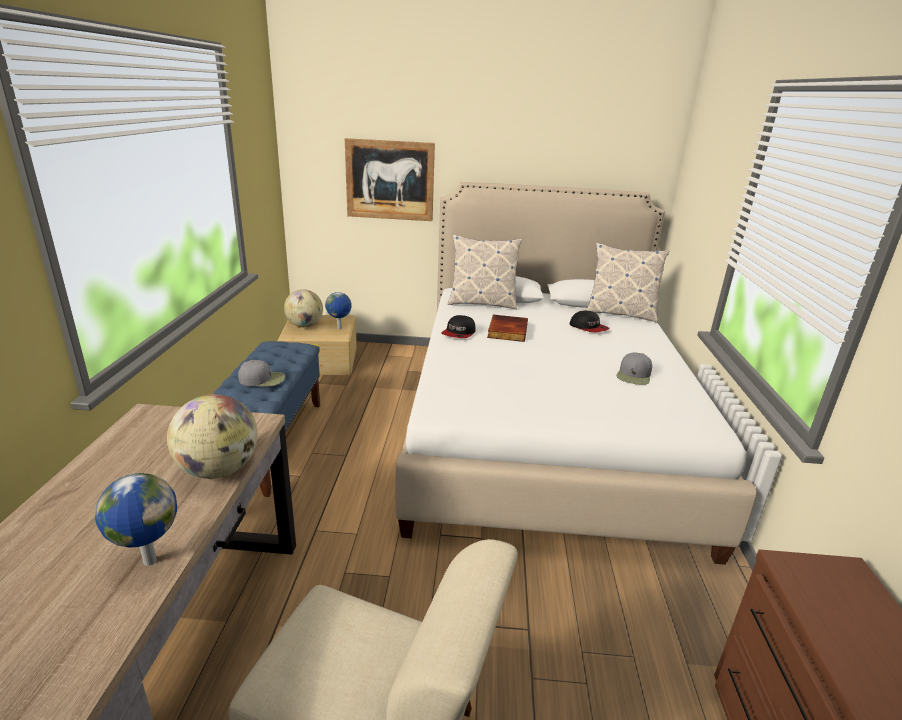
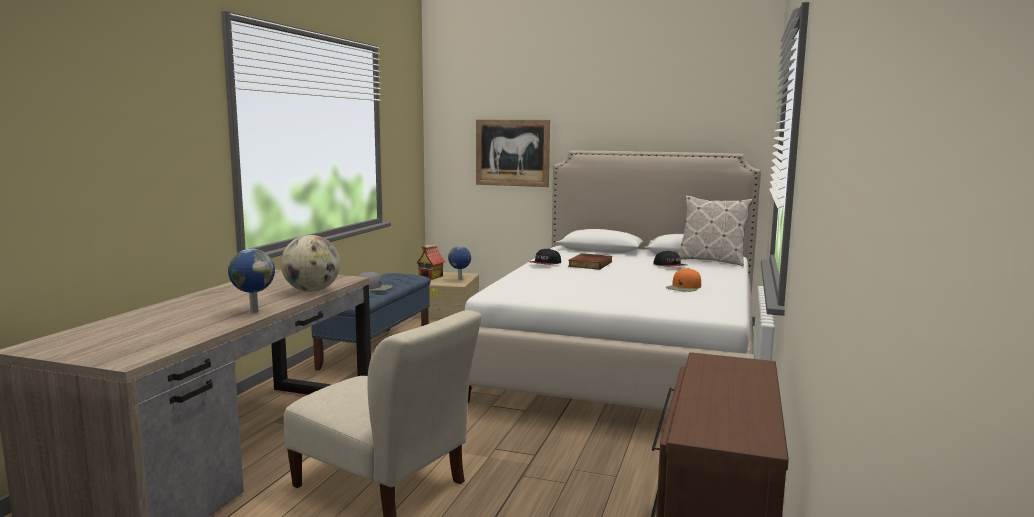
camera: 15 degrees right, 15 degrees down
(305, 326) = (430, 277): globe -> toy house
(482, 303) = (581, 252): pillow -> none
(634, 375) = (684, 288): grey cap -> orange cap

